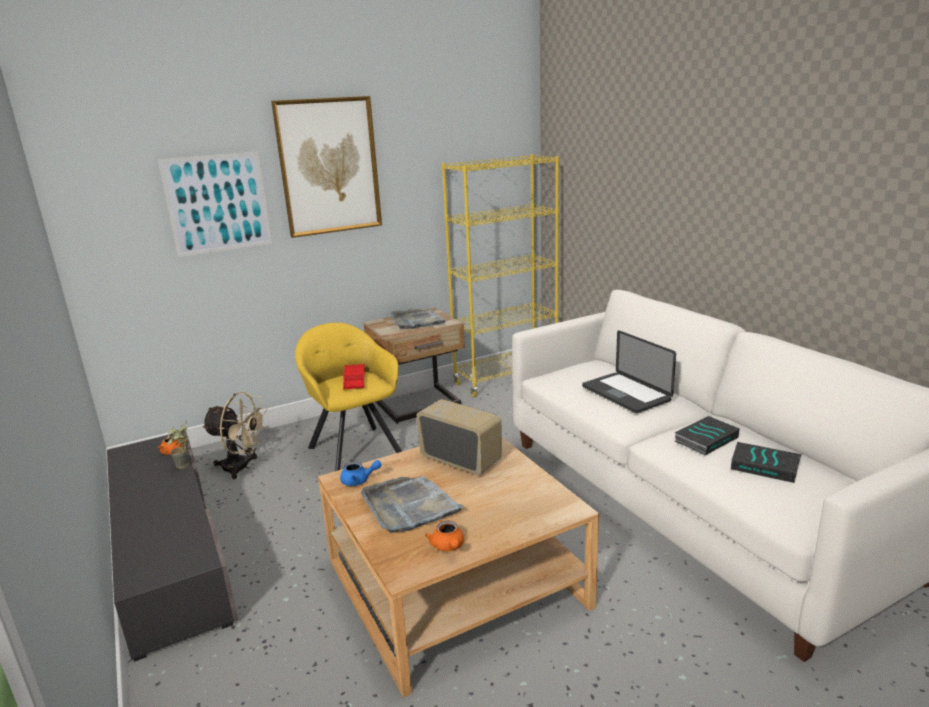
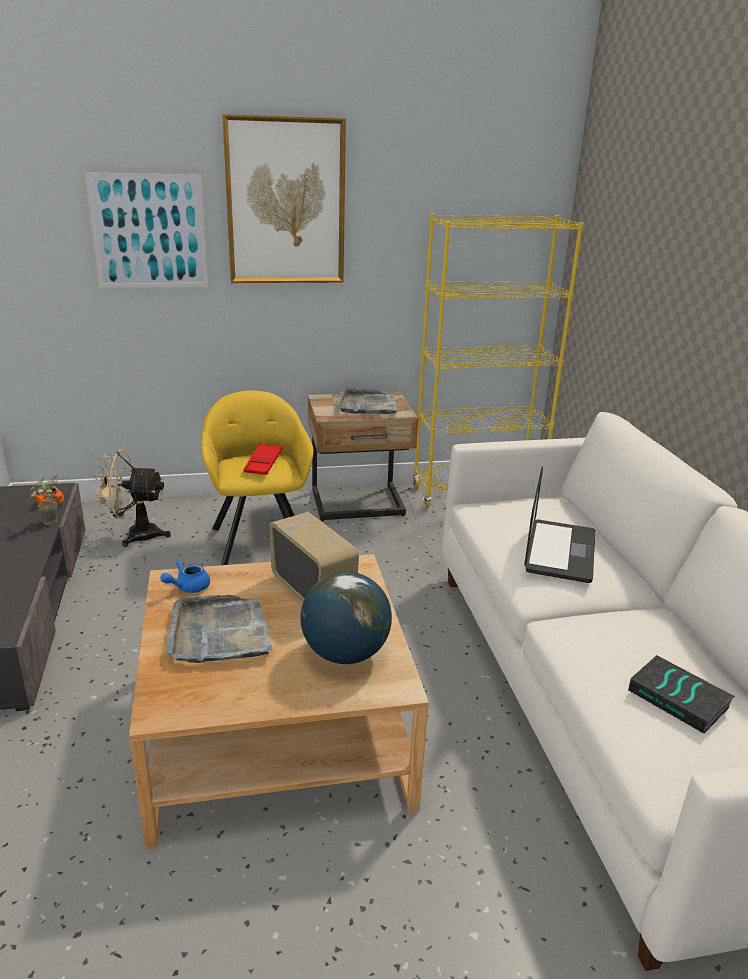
camera: 15 degrees right, 5 degrees up
(242, 467) = (135, 535): beige fan -> beige fan turned 150 degrees clockwise
(359, 481) = (188, 587): blue teapot -> blue teapot turned 120 degrees clockwise
(448, 547) = (226, 695): orange teapot -> none
(517, 497) = (345, 654): none -> globe
(625, 394) = (560, 552): laptop -> laptop turned 150 degrees counterclockwise
(705, 439) = (623, 639): book -> none

